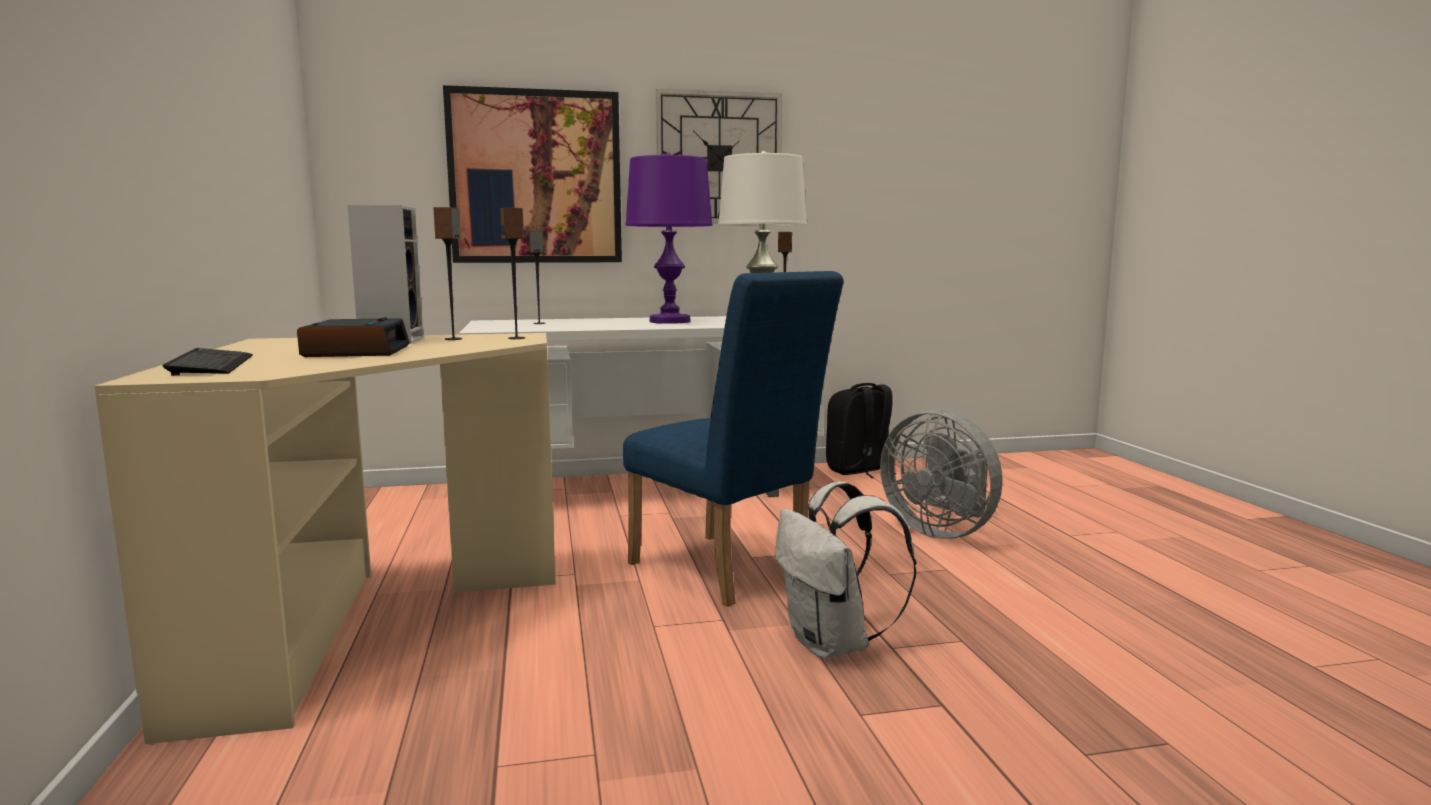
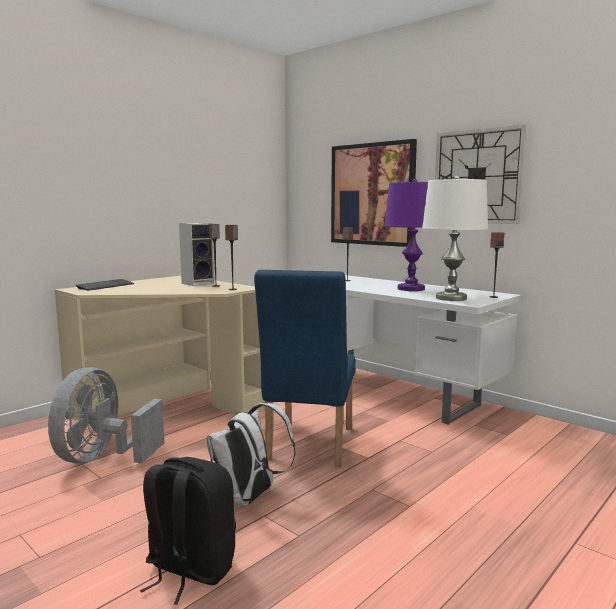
camera: 55 degrees right, 0 degrees up
(356, 351) = (160, 287): alarm clock -> none
(859, 471) = (555, 431): black backpack -> black backpack (189, 570)
(940, 531) = (481, 488): grey fan -> grey fan (102, 458)

